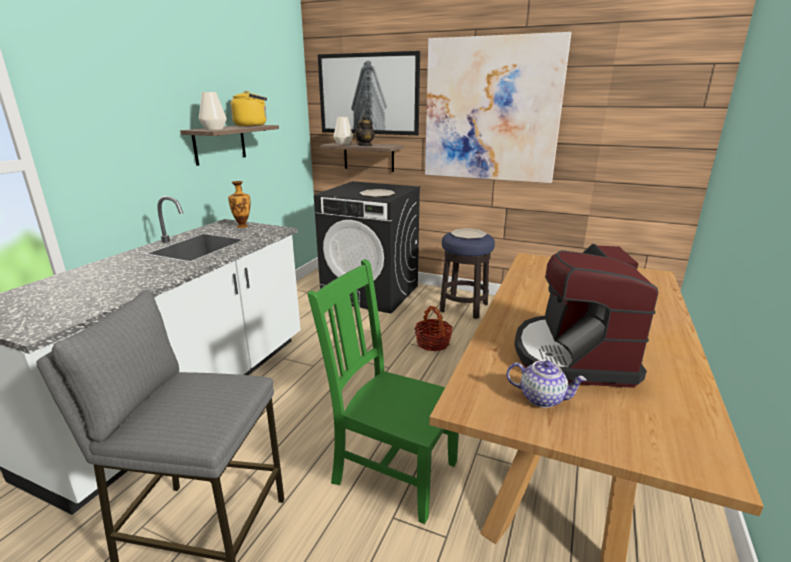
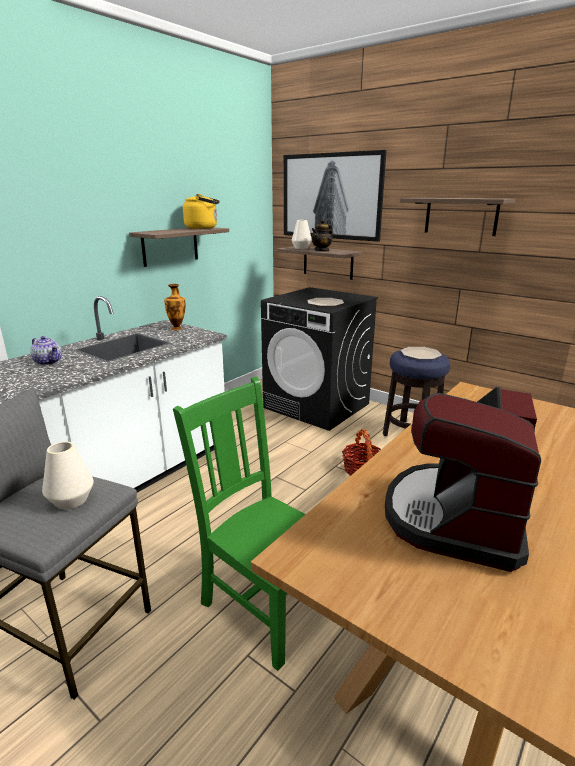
camera: 15 degrees right, 0 degrees up
(214, 129) = (160, 232): white vase -> white vase (71, 500)
(491, 110) = (461, 216): picture -> shelf
(542, 398) = (388, 564): teapot -> teapot (48, 362)

